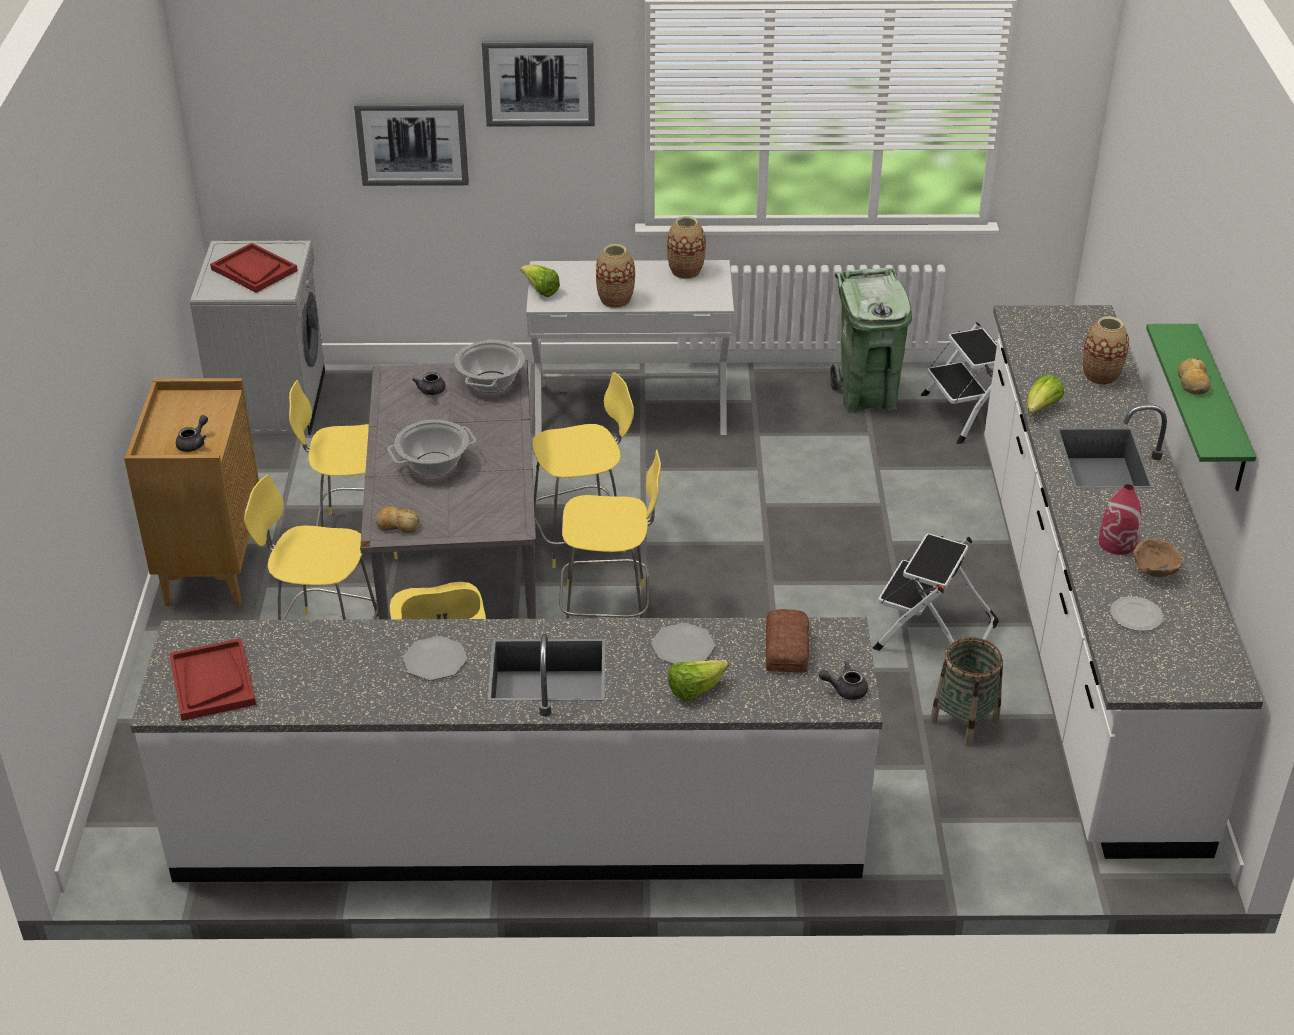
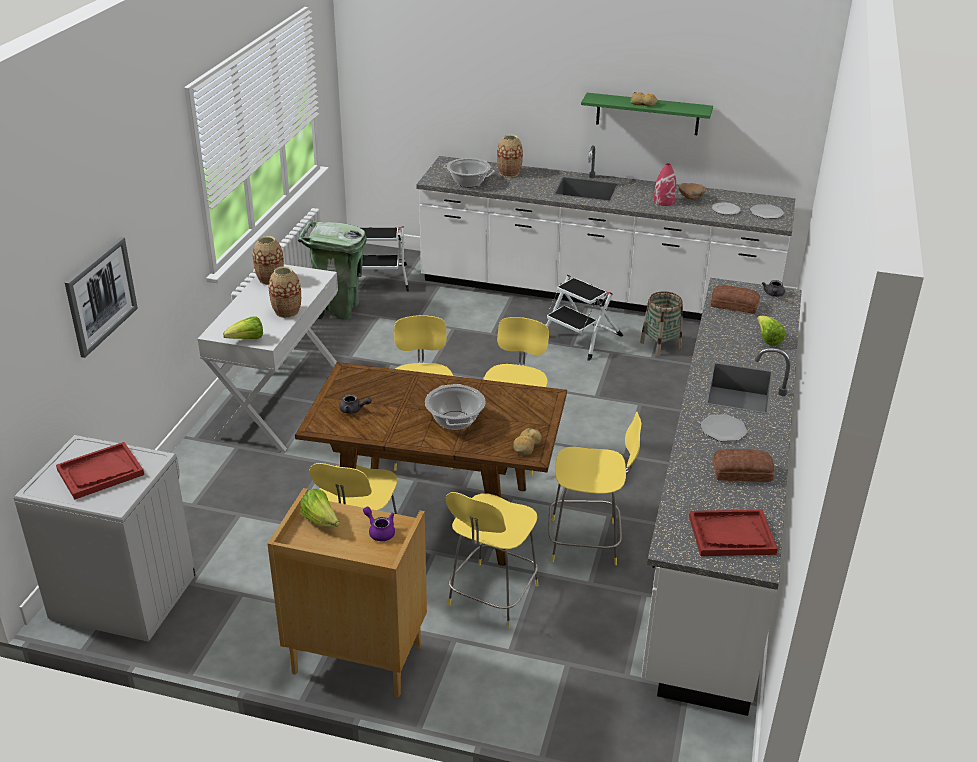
camera: 75 degrees left, 5 degrees down
(194, 443) = (380, 531): grey teapot -> purple teapot
(341, 683) = (742, 473): none -> bread
(460, 573) = (436, 514): grey dining table -> brown dining table
(490, 382) = (357, 381): cooking pot -> cooking pot (468, 182)
(539, 82) = (152, 190): picture -> none
(683, 646) = (726, 337): plate -> plate (766, 213)
(1041, 408) = (532, 194): lettuce -> lettuce (321, 520)

